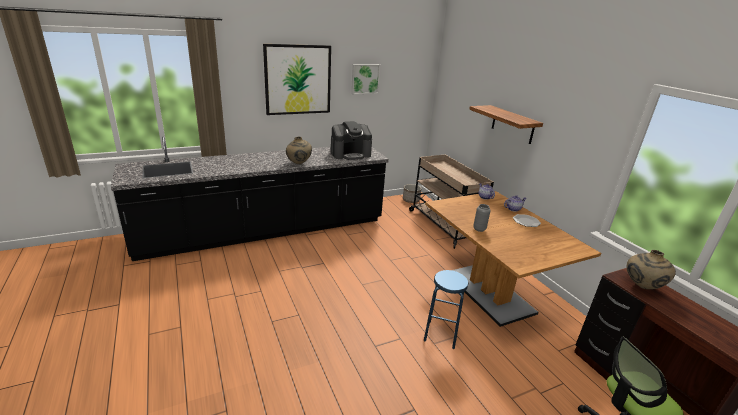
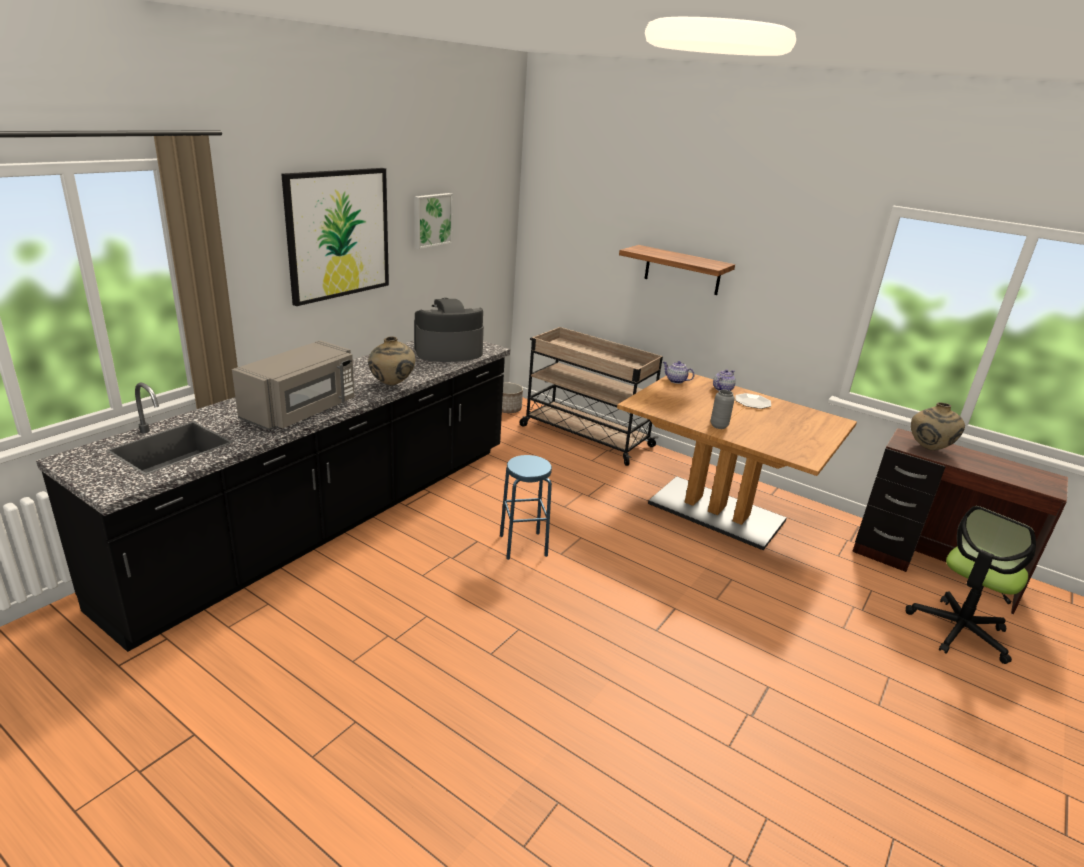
camera: 30 degrees left, 0 degrees up
(240, 166) = (302, 410): none -> grey microwave
(350, 154) = (448, 352): coffee machine -> coffee machine turned 150 degrees counterclockwise
(440, 334) = (713, 584): blue stool -> blue stool (523, 545)

